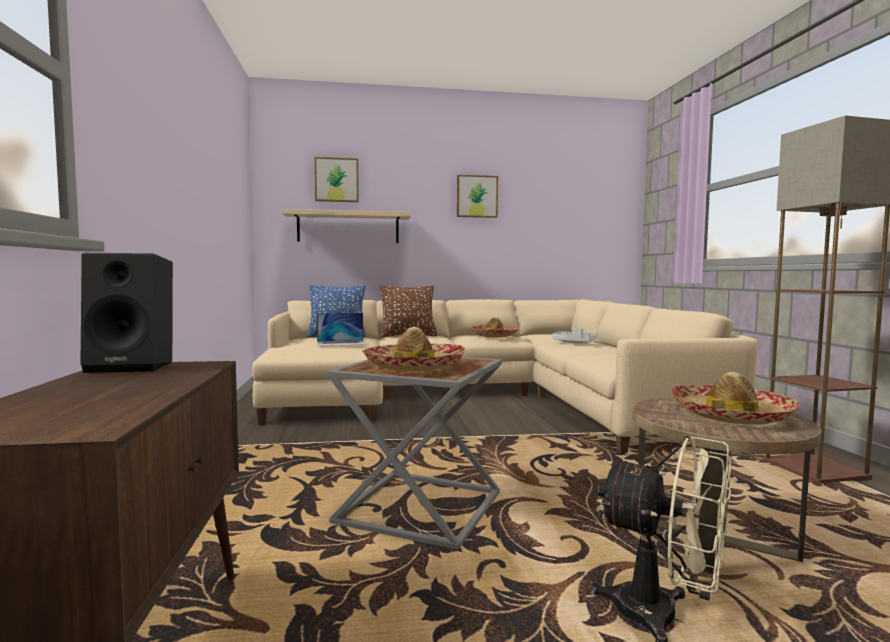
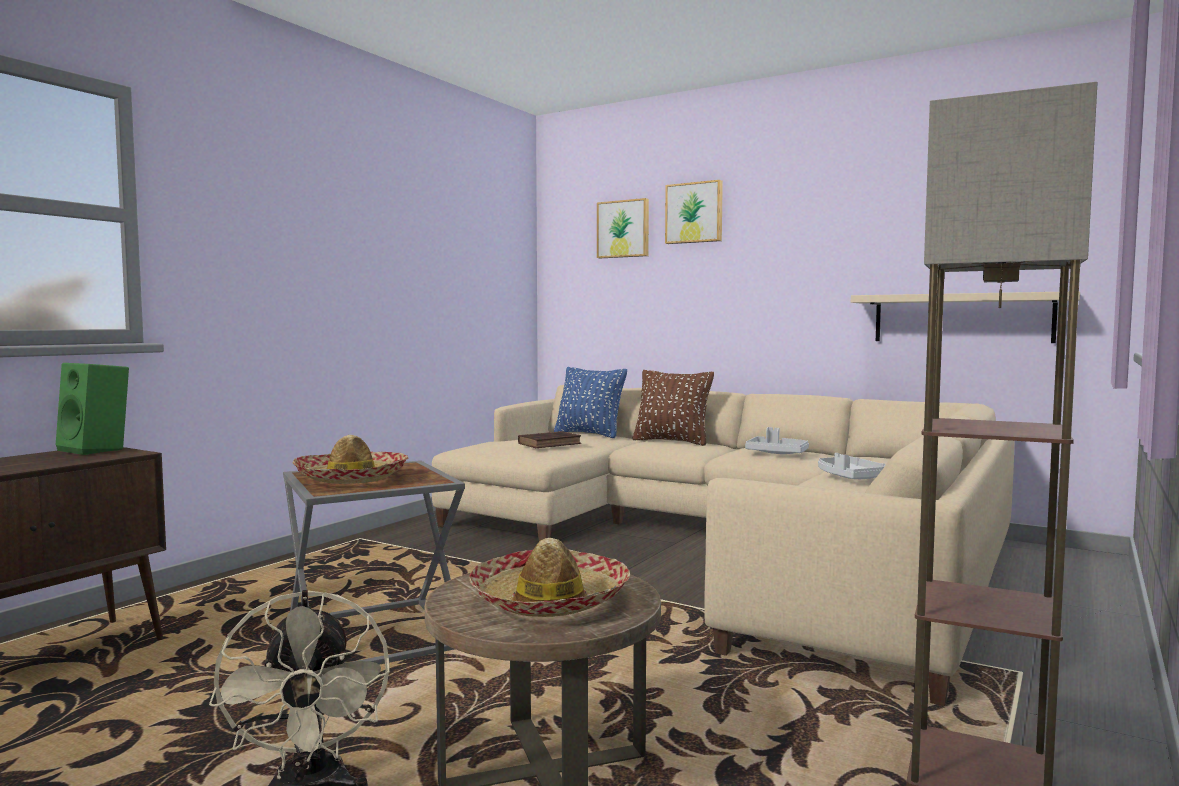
camera: 40 degrees right, 0 degrees up
(135, 367) = (97, 449): black speaker -> green speaker
(341, 343) = (551, 443): laptop -> brown book
(348, 227) = (636, 290): beige shelf -> beige shelf (961, 318)
(476, 196) = (810, 234): picture -> picture (694, 213)
(494, 336) = (777, 453): hat -> grey tray

